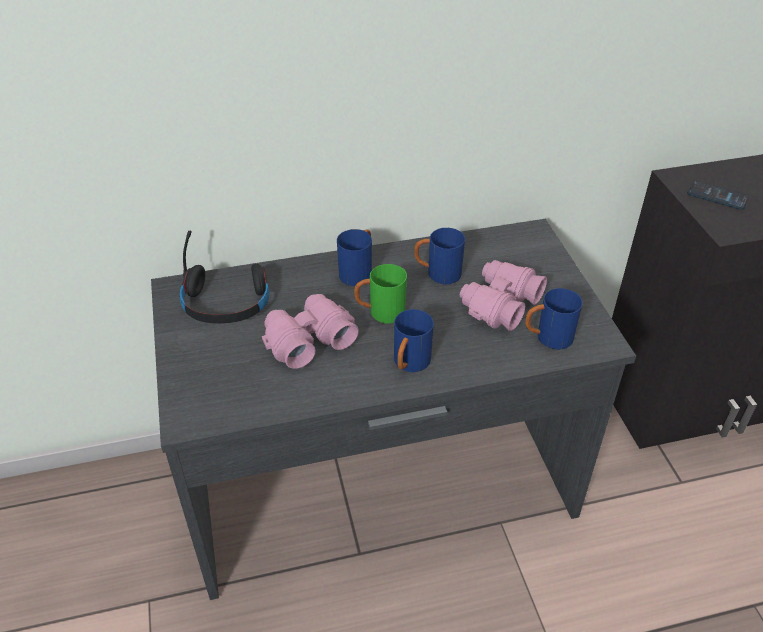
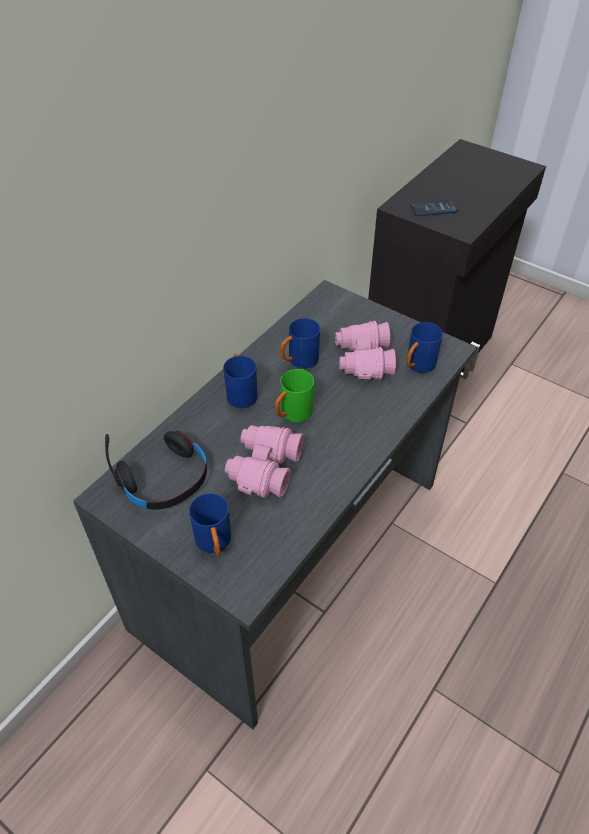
camera: 40 degrees left, 5 degrees up
(409, 365) = (354, 441): blue mug -> blue mug (215, 544)

